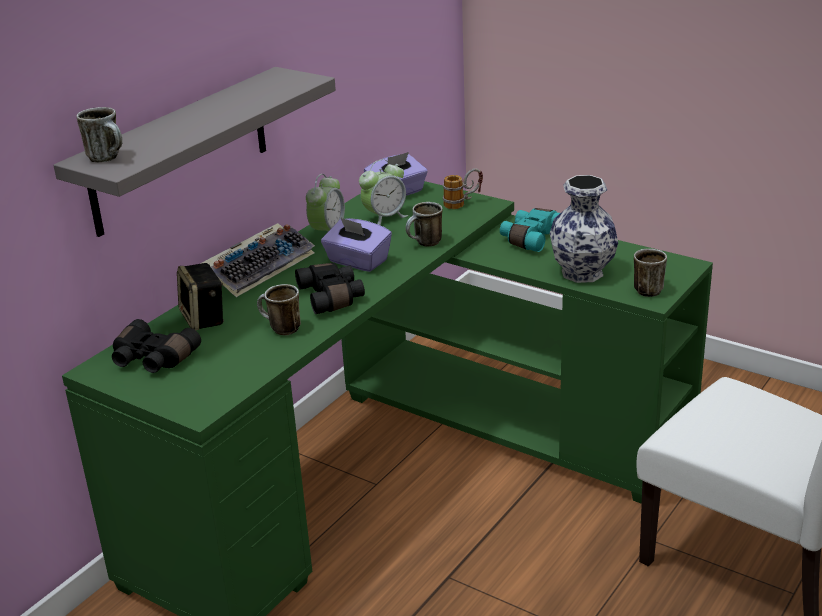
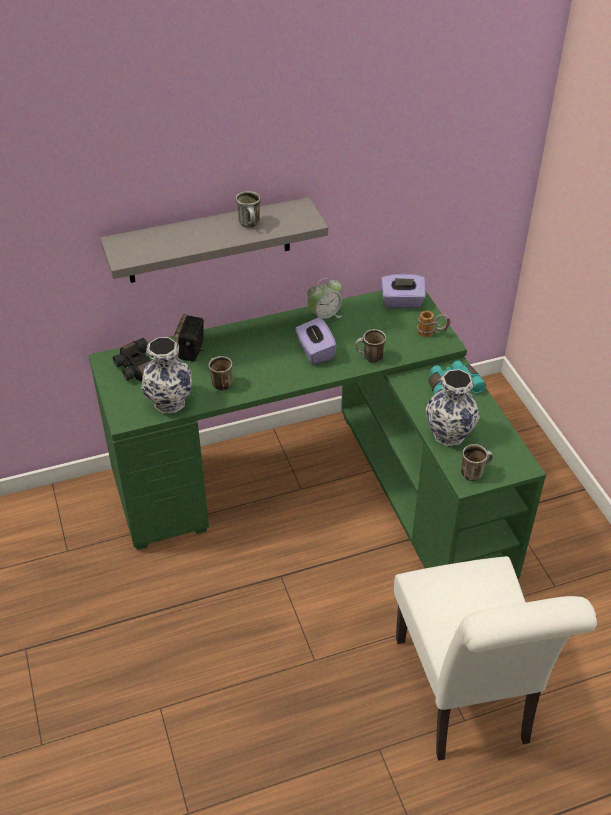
camera: 35 degrees right, 15 degrees up
(109, 158) = (128, 247): mug -> mug (251, 225)
(237, 370) = (169, 401): none -> vase
(259, 267) = (258, 326): keyboard -> none
(333, 297) = (271, 374): black binoculars -> none
(384, 217) = (370, 321): alarm clock -> none

